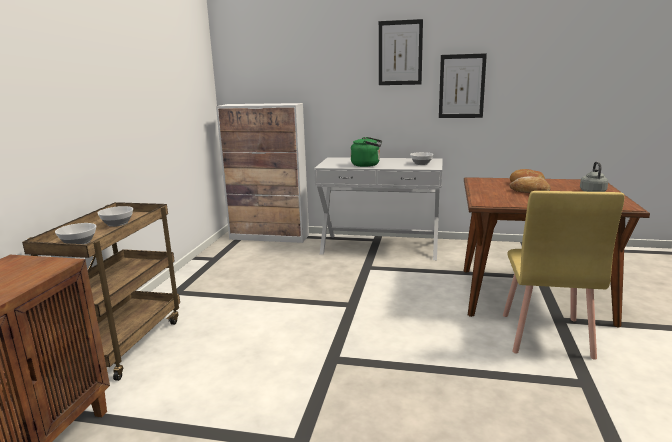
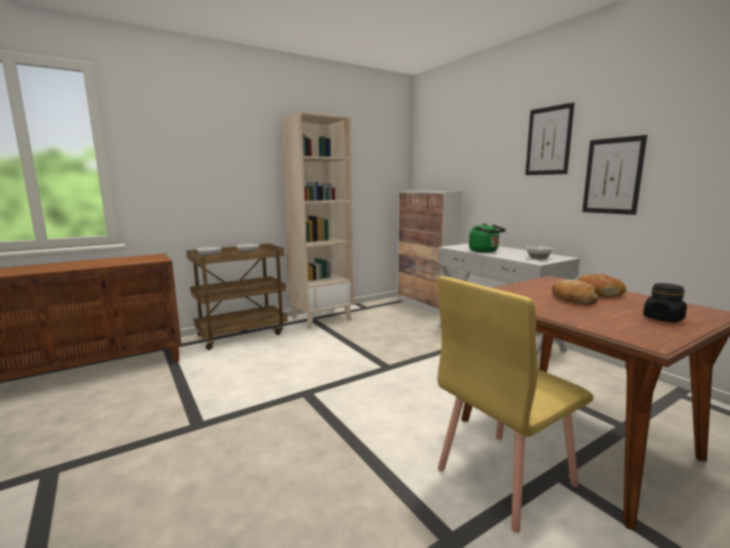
camera: 45 degrees right, 5 degrees down
(188, 287) = (321, 318): none -> beige bookcase
(592, 191) = (663, 318): grey kettle -> black jar

